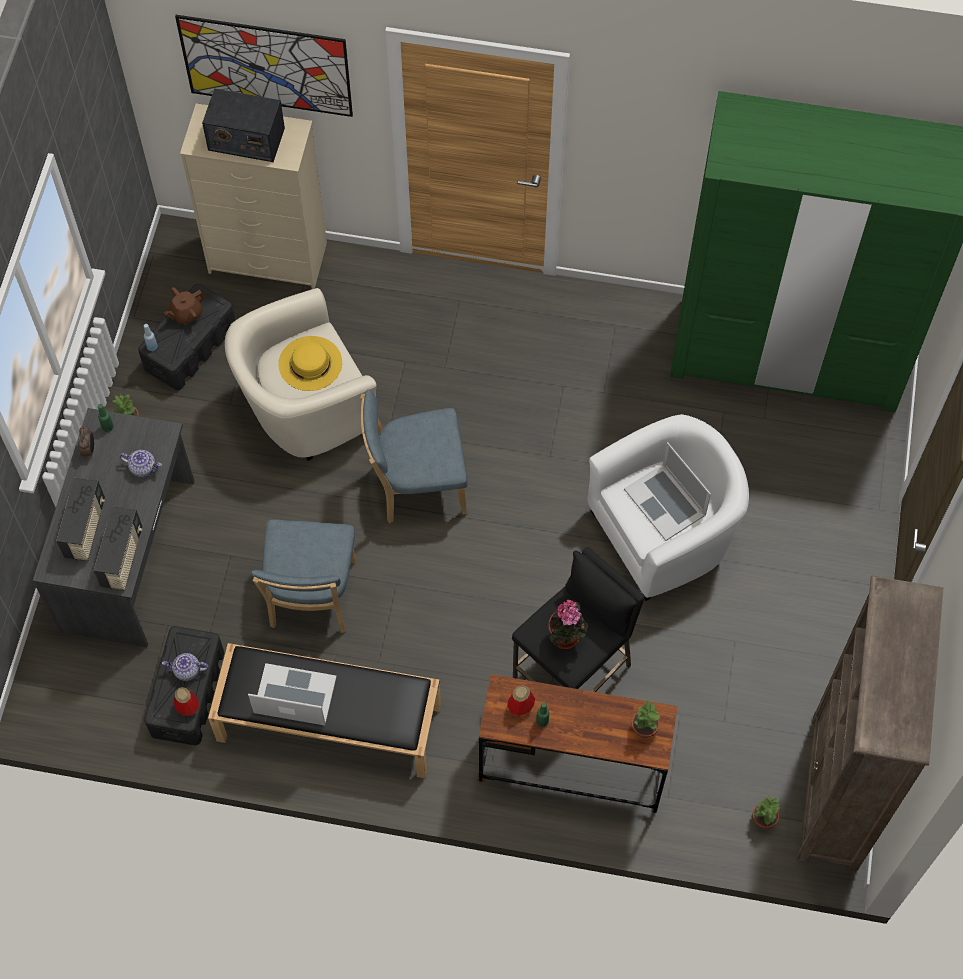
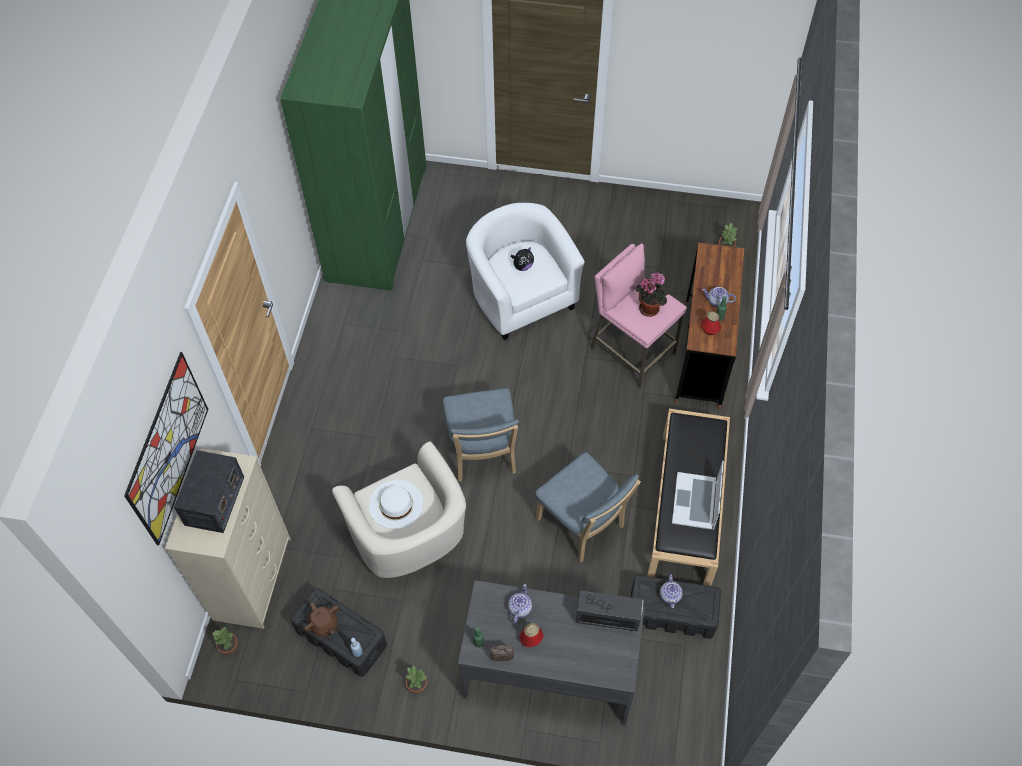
camera: 90 degrees left, 5 degrees down
(86, 529) = (581, 651): radio -> none
(187, 706) = (701, 593): bottle -> bottle (531, 639)
(310, 363) = (396, 504): yellow hat -> white hat
(311, 598) = (583, 525): blue chair -> blue chair turned 45 degrees clockwise
(569, 721) = (717, 302): none -> teapot
(573, 672) = (631, 351): black stool -> pink stool
(644, 728) = (716, 260): potted plant -> potted plant (228, 647)
(665, 502) = (522, 266): laptop -> plush toy
(834, 793) = (703, 212): brown bookcase -> none

